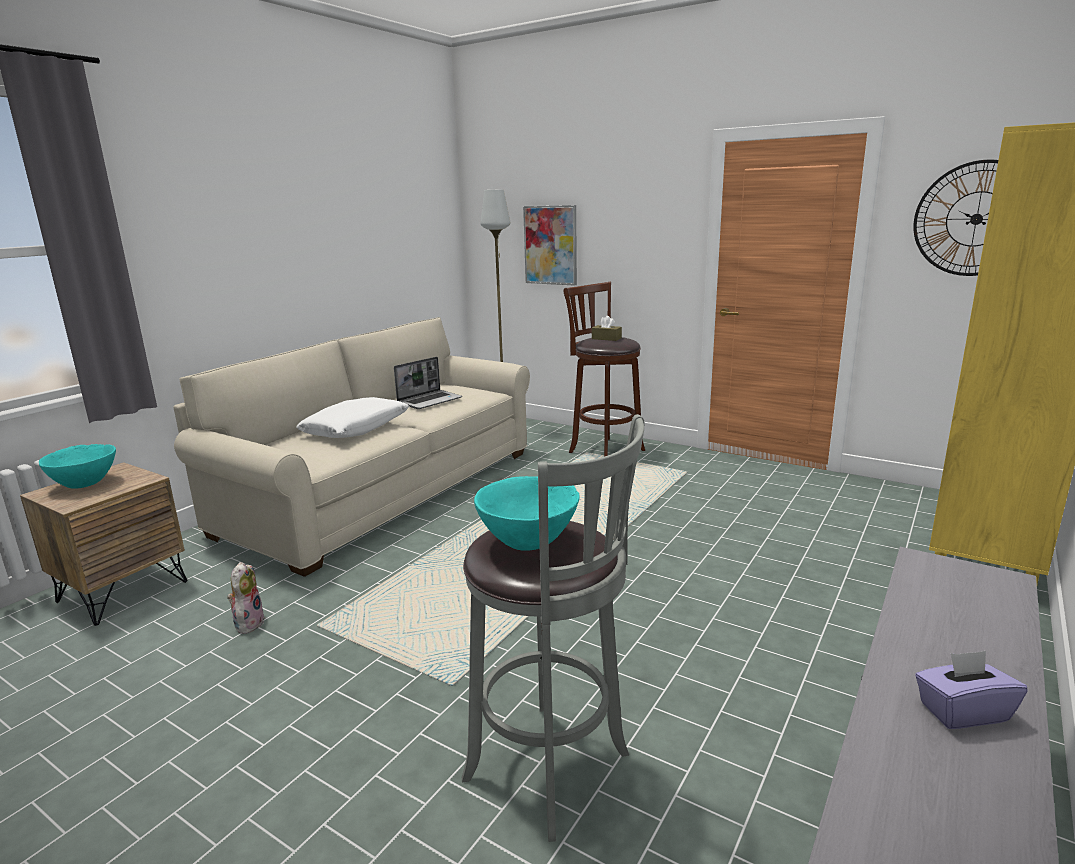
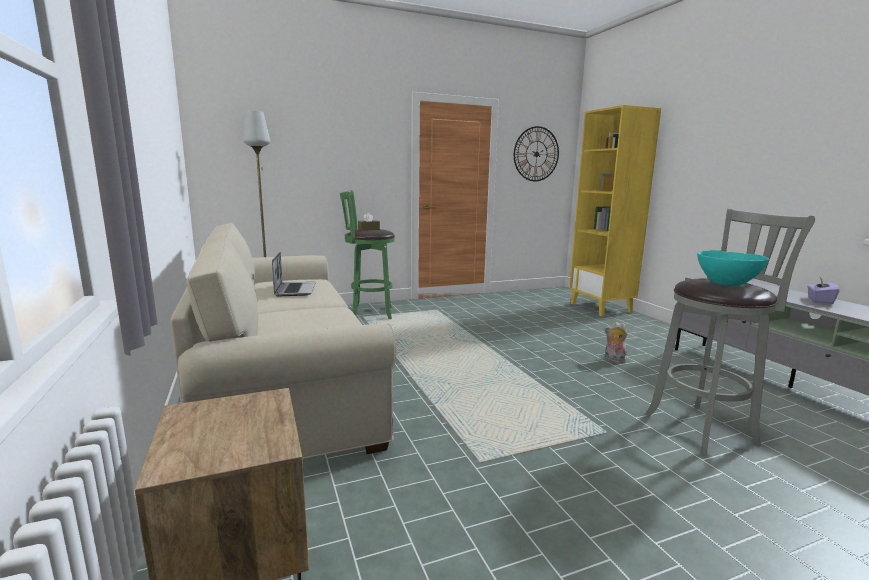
camera: 55 degrees left, 5 degrees down
(85, 484) = (205, 434): turquoise bowl -> none
(248, 623) = (435, 495): plush toy -> plush toy (613, 360)
(356, 428) = (303, 315): white pillow -> none
(550, 245) = (288, 164): picture -> none
(603, 450) = (369, 313): brown stool -> green stool

